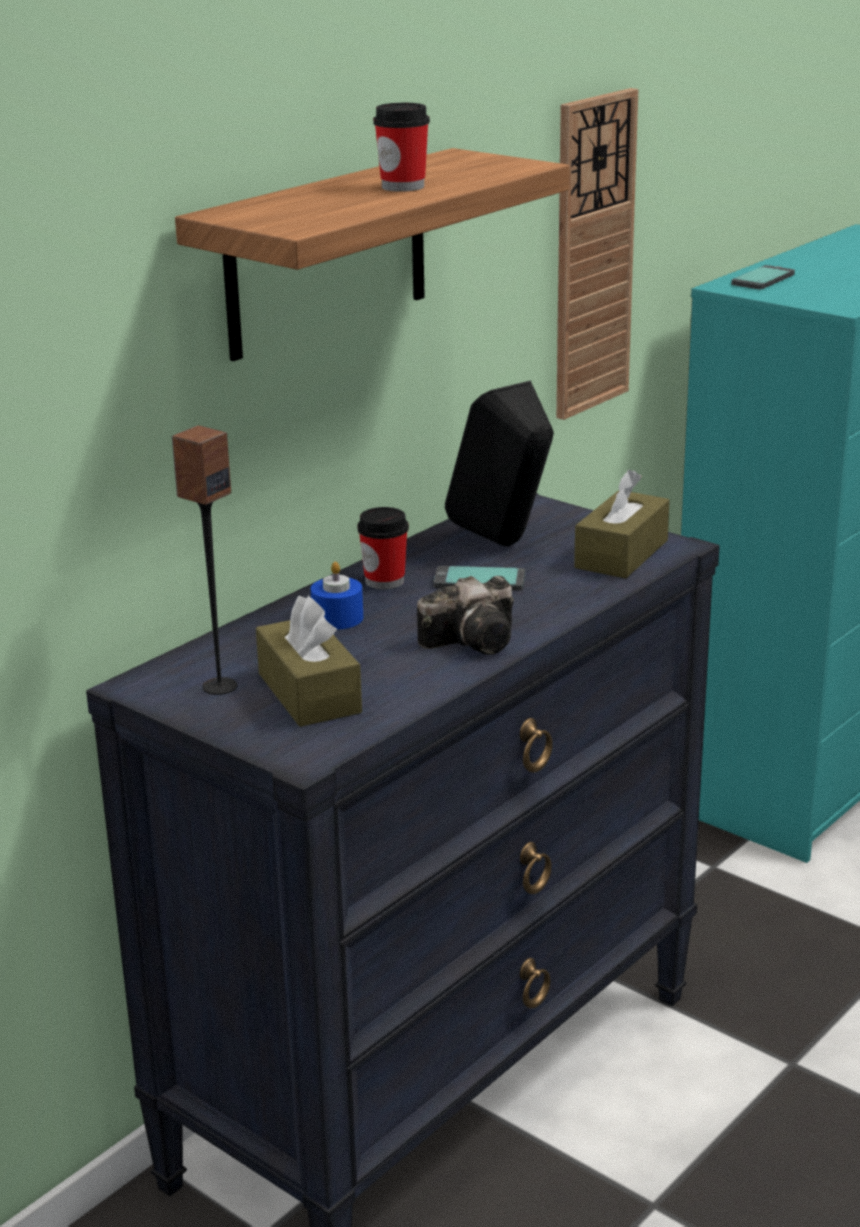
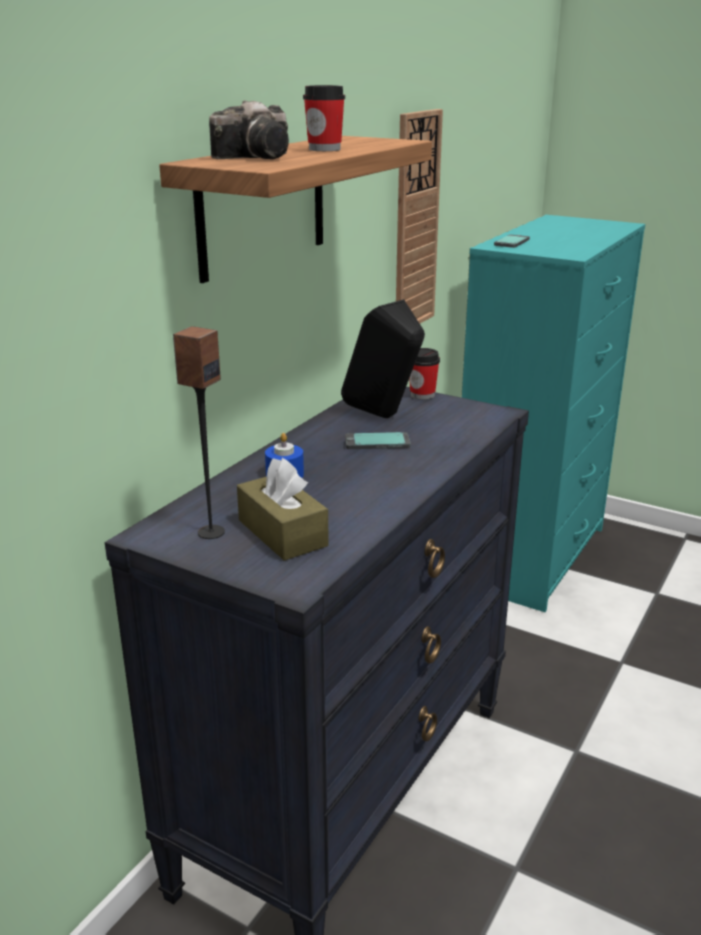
camera: 10 degrees left, 0 degrees up
(384, 581) = (309, 446): cup -> cup (422, 395)
(476, 640) = (392, 485): camera -> camera (259, 157)
(621, 554) = (467, 419): brown tissue box -> none

